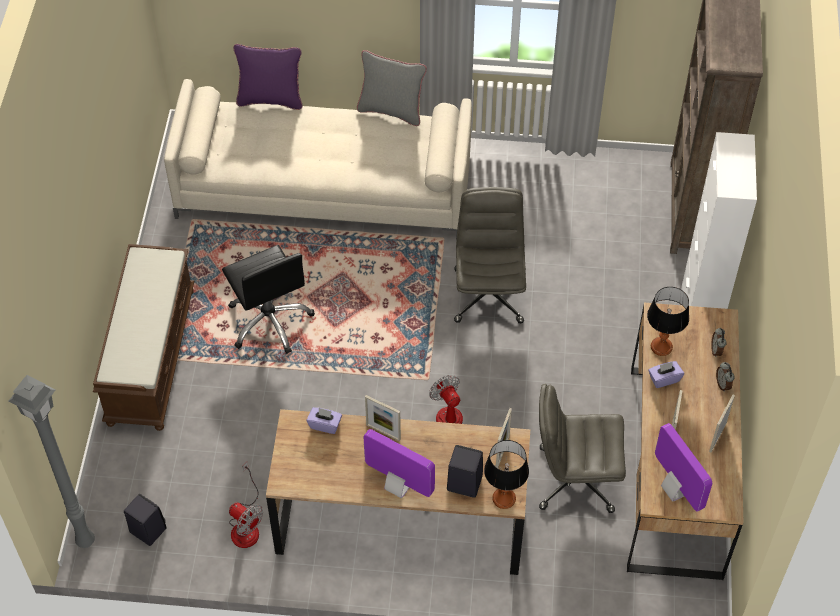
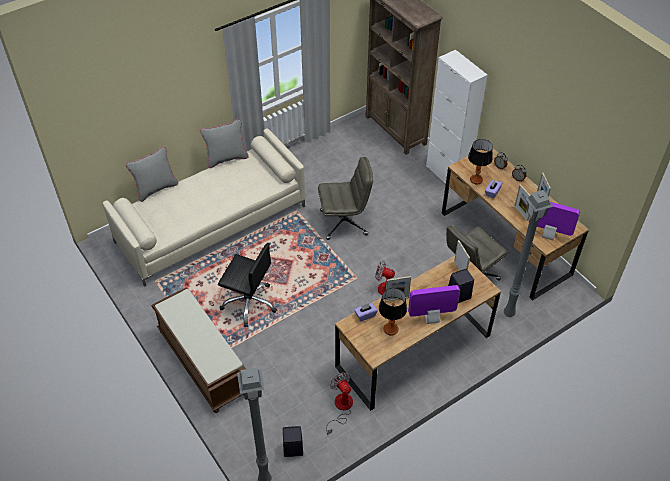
camera: 40 degrees left, 5 degrees down
(246, 525) = (341, 408): fan -> fan turned 120 degrees counterclockwise
(270, 99) = (156, 189): purple pillow -> grey pillow
(488, 295) = (344, 222): grey office chair -> grey office chair turned 120 degrees clockwise
(503, 498) = (483, 289): table lamp -> table lamp (390, 329)
(576, 566) = (510, 314): none -> grey floor lamp

